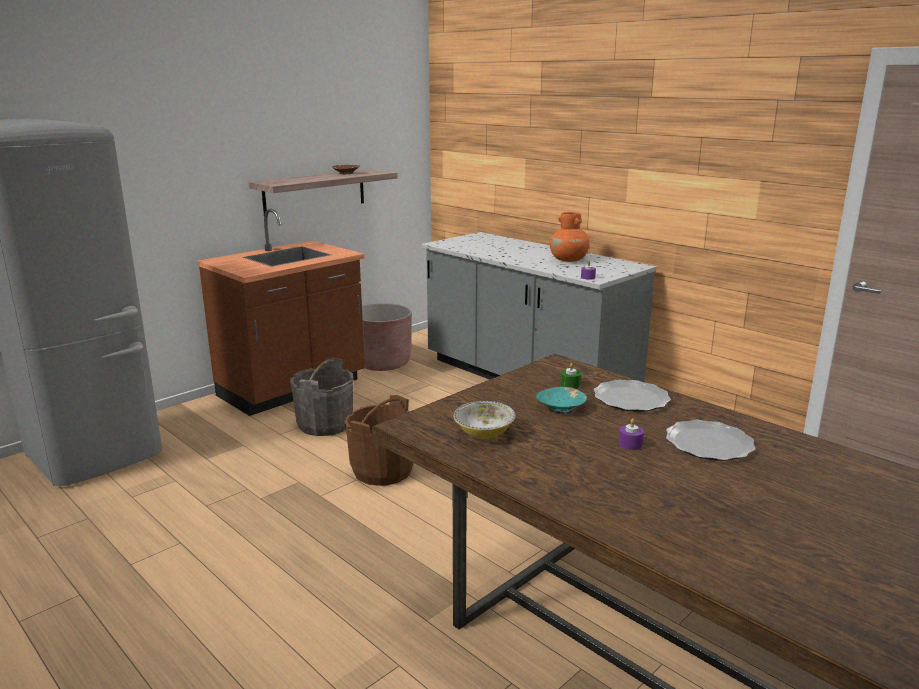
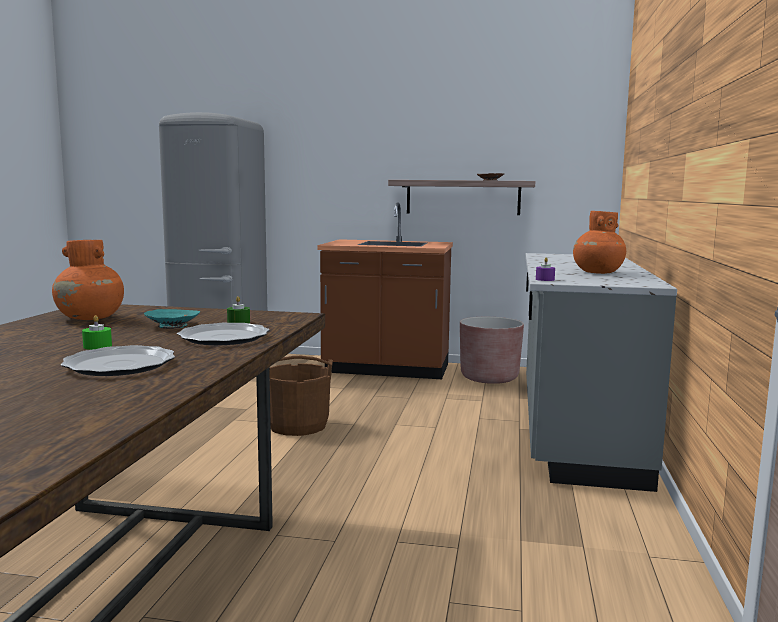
camera: 55 degrees right, 10 degrees down
(325, 424) = (346, 392): grey bucket -> none
(484, 433) = (90, 318): bowl -> orange vase
(630, 444) = (97, 346): purple candle -> green candle

